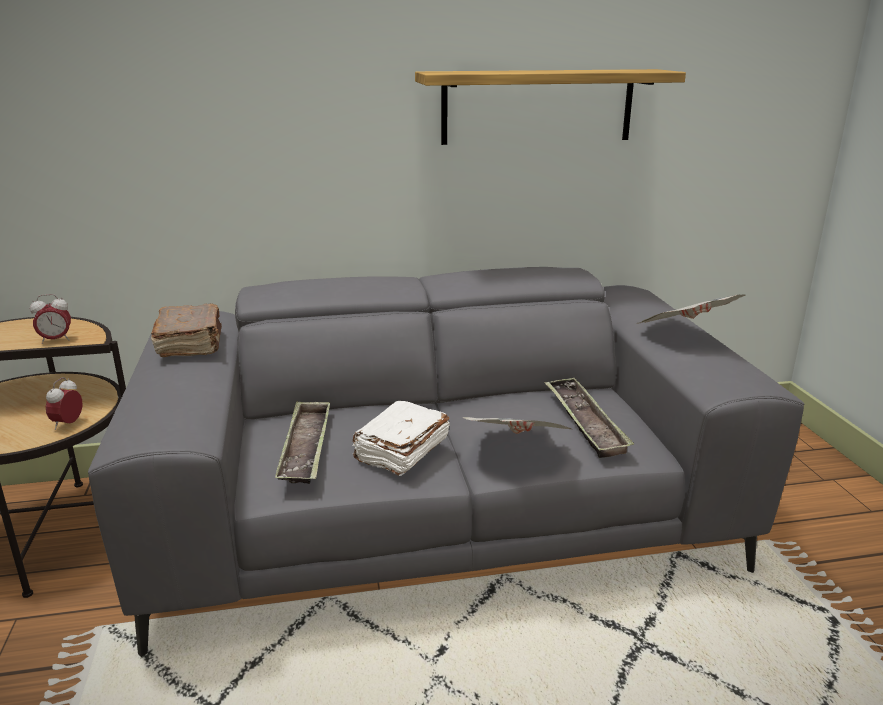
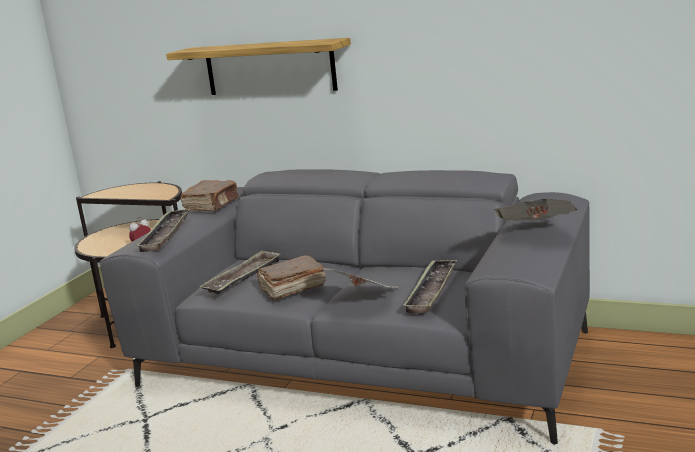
camera: 35 degrees right, 5 degrees down
(56, 340) = (149, 195): alarm clock -> none
(178, 403) = (165, 234): none -> tray
(401, 451) = (291, 288): white book -> brown book
(538, 106) = (473, 41): shelf -> shelf (269, 67)

